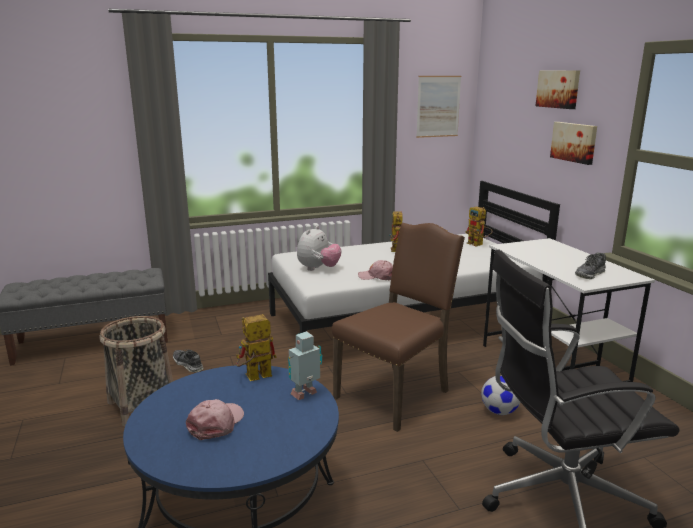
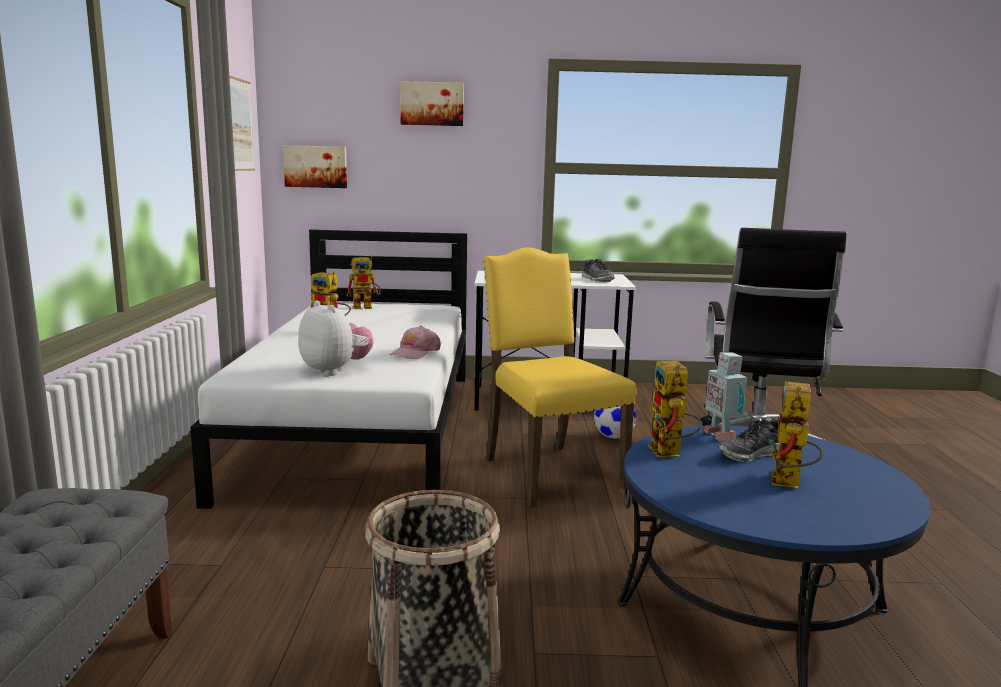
camera: 70 degrees left, 5 degrees down
(188, 365) = (312, 615): shoe -> shoe (752, 454)
(216, 423) = (789, 484): pink cap -> toy robot
(395, 394) = (548, 472): brown chair -> yellow chair
(574, 142) = (468, 163): picture -> picture (316, 166)

